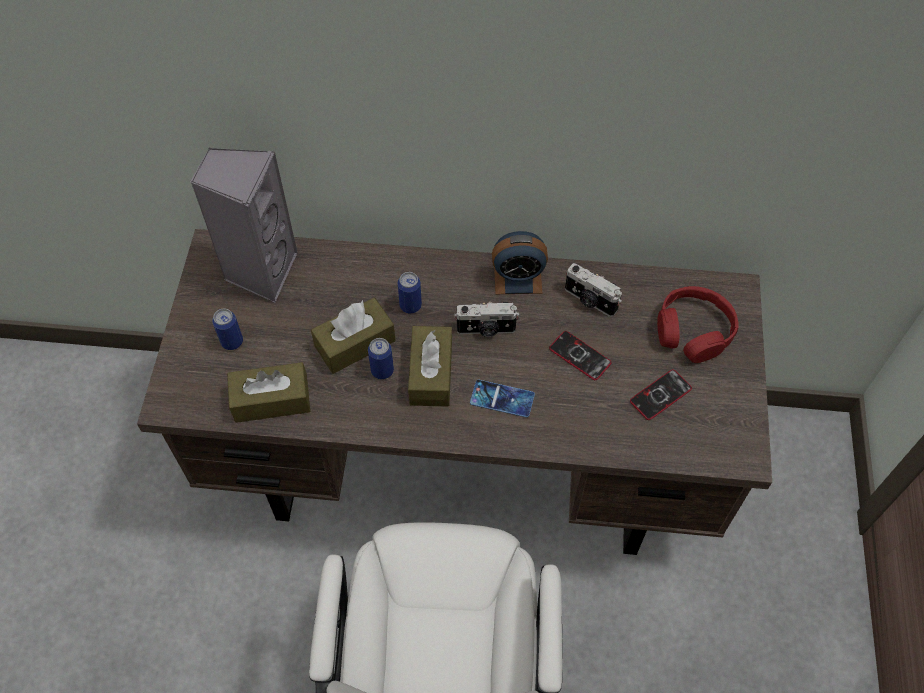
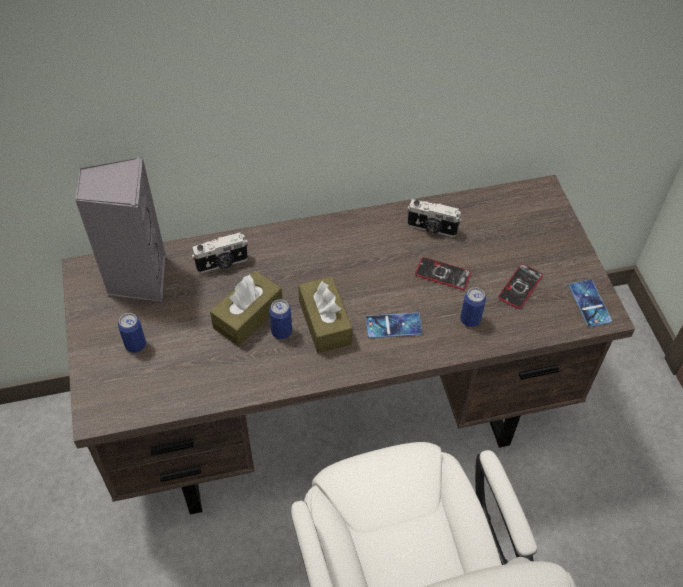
camera: 20 degrees left, 5 degrees down
(271, 400) = (192, 384): brown tissue box -> none
(410, 305) = (283, 272): can -> can (470, 319)
(486, 330) = (356, 274): camera -> camera (222, 264)
(518, 278) = (365, 227): alarm clock -> none
(693, 331) = (524, 230): red headphones -> none
(731, 437) = (589, 303): none -> phone

